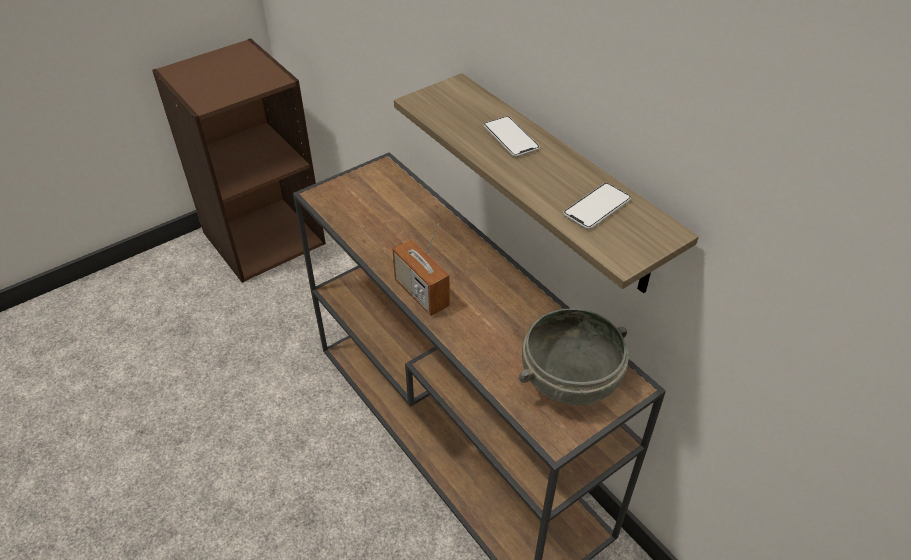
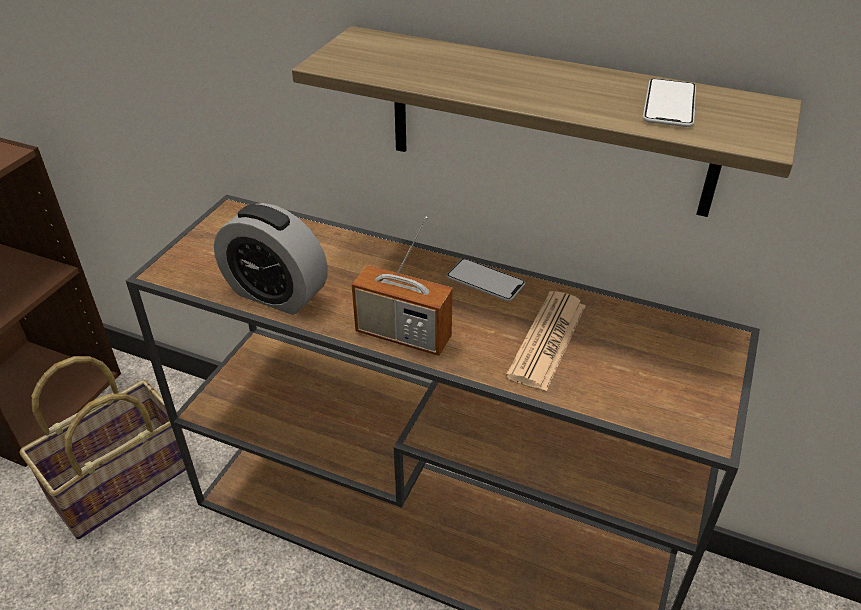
camera: 30 degrees left, 5 degrees down
(289, 315) = (121, 480): none -> basket
(368, 235) = (276, 294): none -> alarm clock
(508, 335) = (547, 340): none -> newspaper
(511, 137) = (488, 68): phone -> phone (485, 281)
(570, 382) = (661, 363): grey bowl -> none

